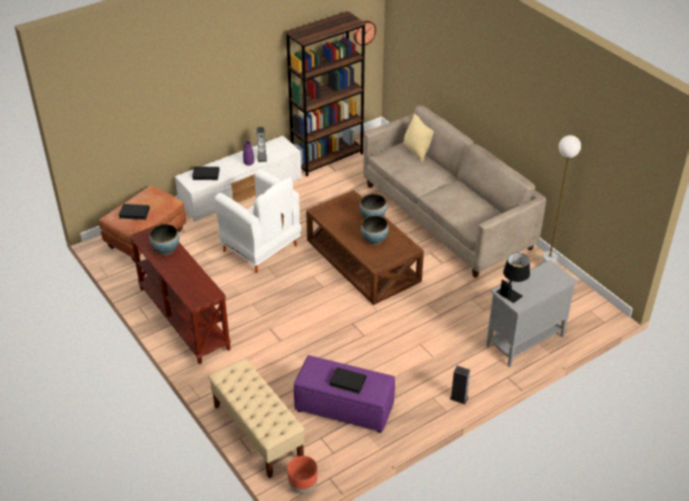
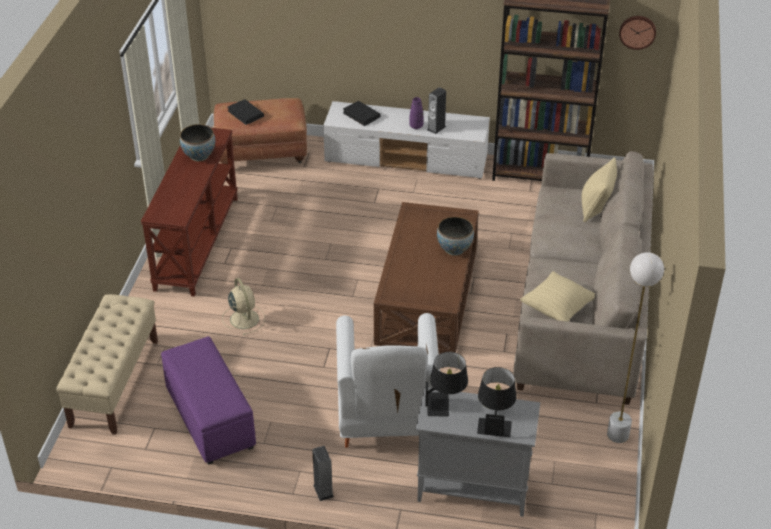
camera: 45 degrees right, 0 degrees up
(261, 249) = (348, 224): white armchair -> white armchair (386, 420)
(279, 341) = (244, 318): none -> beige fan
(302, 486) = (82, 456): brown planter -> none
(348, 382) = (202, 384): black book -> none
(374, 240) = (423, 272): bowl -> none
(474, 214) = (557, 309): none -> beige pillow
(546, 283) = (494, 422): none -> black table lamp

